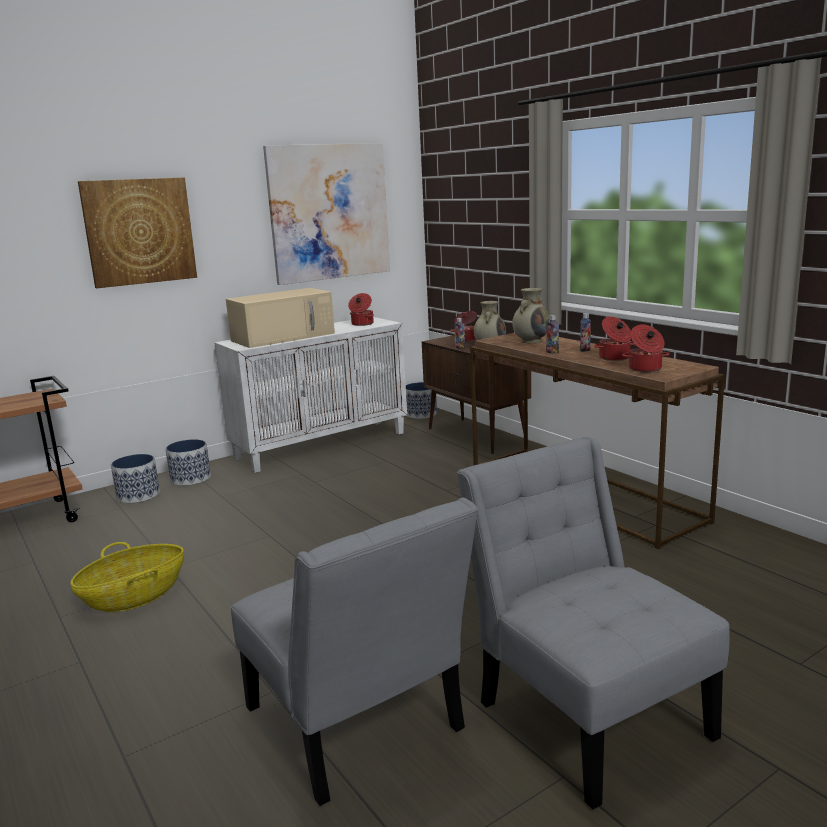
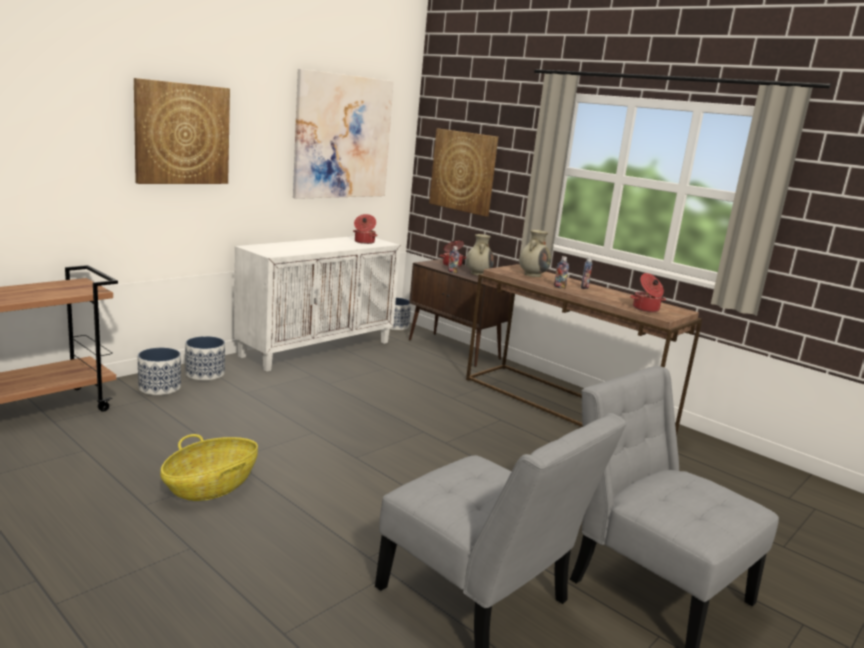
camera: 15 degrees left, 0 degrees up
(284, 337) = (301, 247): beige microwave -> none
(470, 232) = (463, 171): none -> picture
(614, 358) = (614, 297): cooking pot -> none

